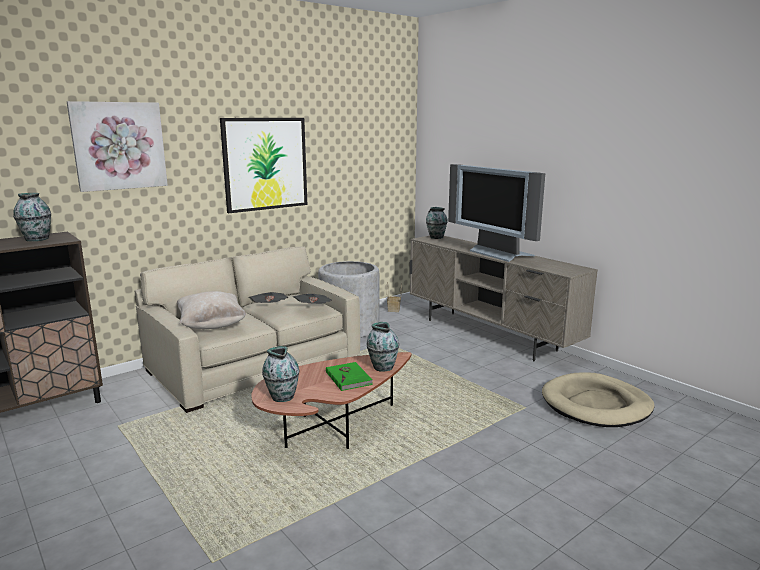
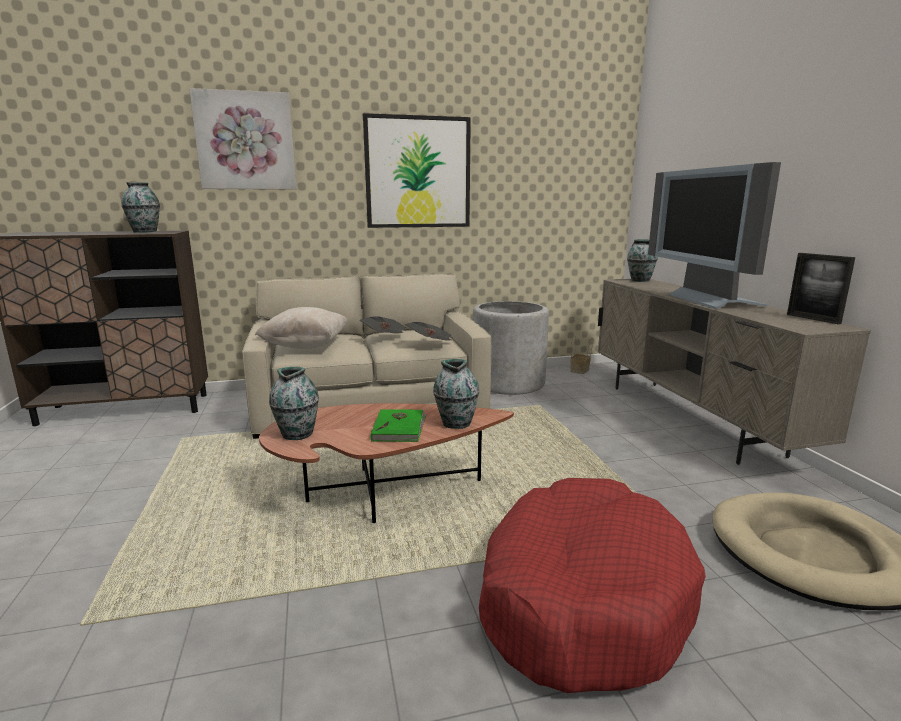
camera: 25 degrees right, 0 degrees up
(502, 457) = (581, 598): none -> red dog bed
(565, 264) = (813, 319): none -> picture frame

